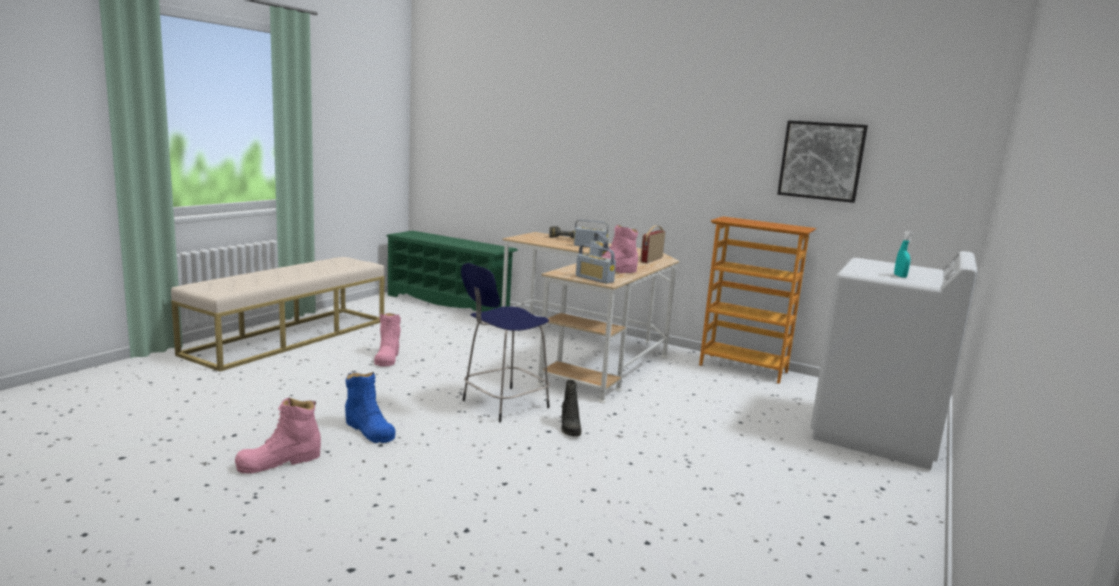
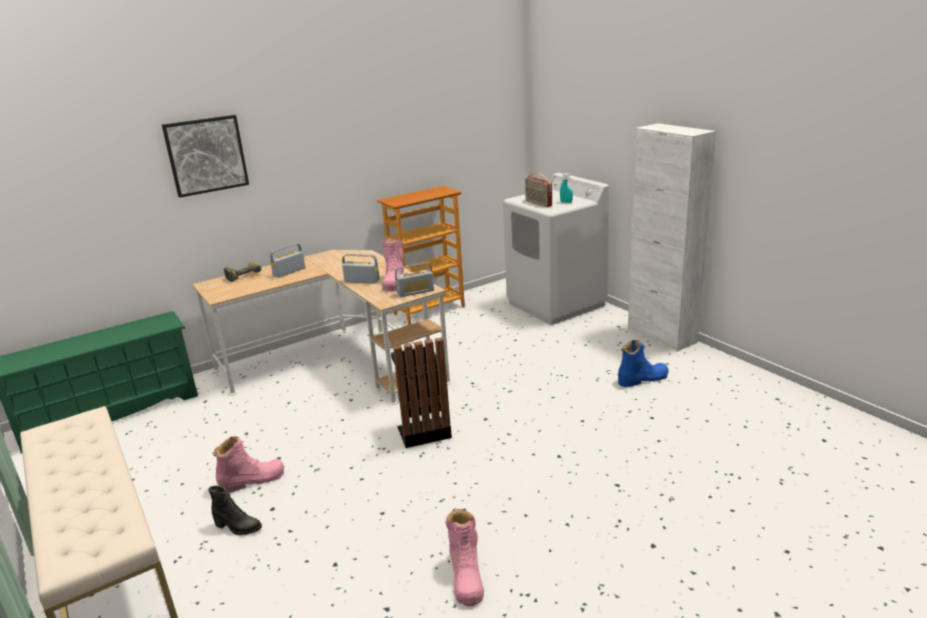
camera: 60 degrees left, 10 degrees up
(369, 430) = (429, 513): blue boot -> blue boot (642, 379)
(387, 357) = (252, 480): pink boot -> pink boot turned 45 degrees counterclockwise
(503, 405) = (422, 430): blue stool -> black trash can
(569, 428) = (486, 408): black boot -> black boot (238, 527)
(651, 260) = (363, 259): radio -> radio (538, 203)
(821, 161) = (433, 134): picture -> picture (206, 155)
(909, 530) = (661, 335): none -> white cabinet

